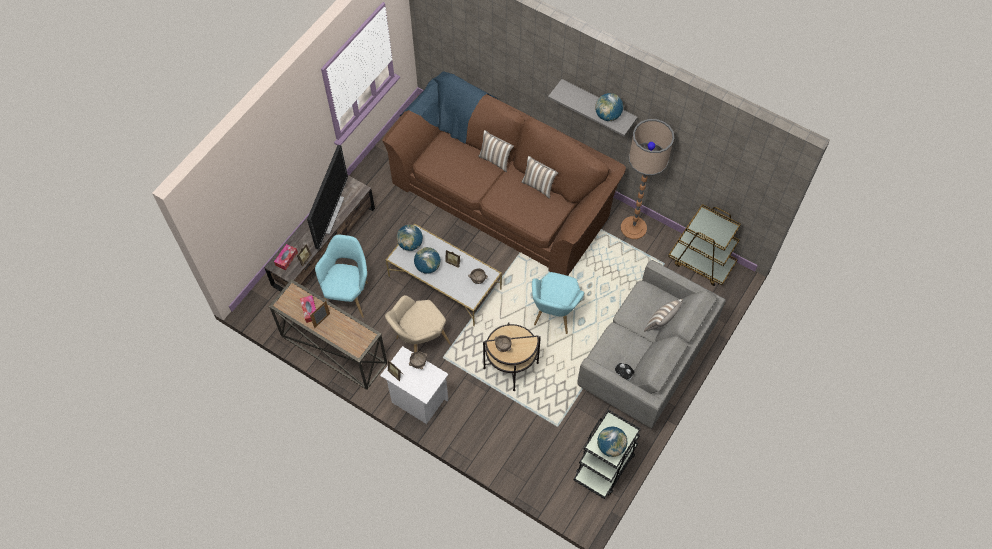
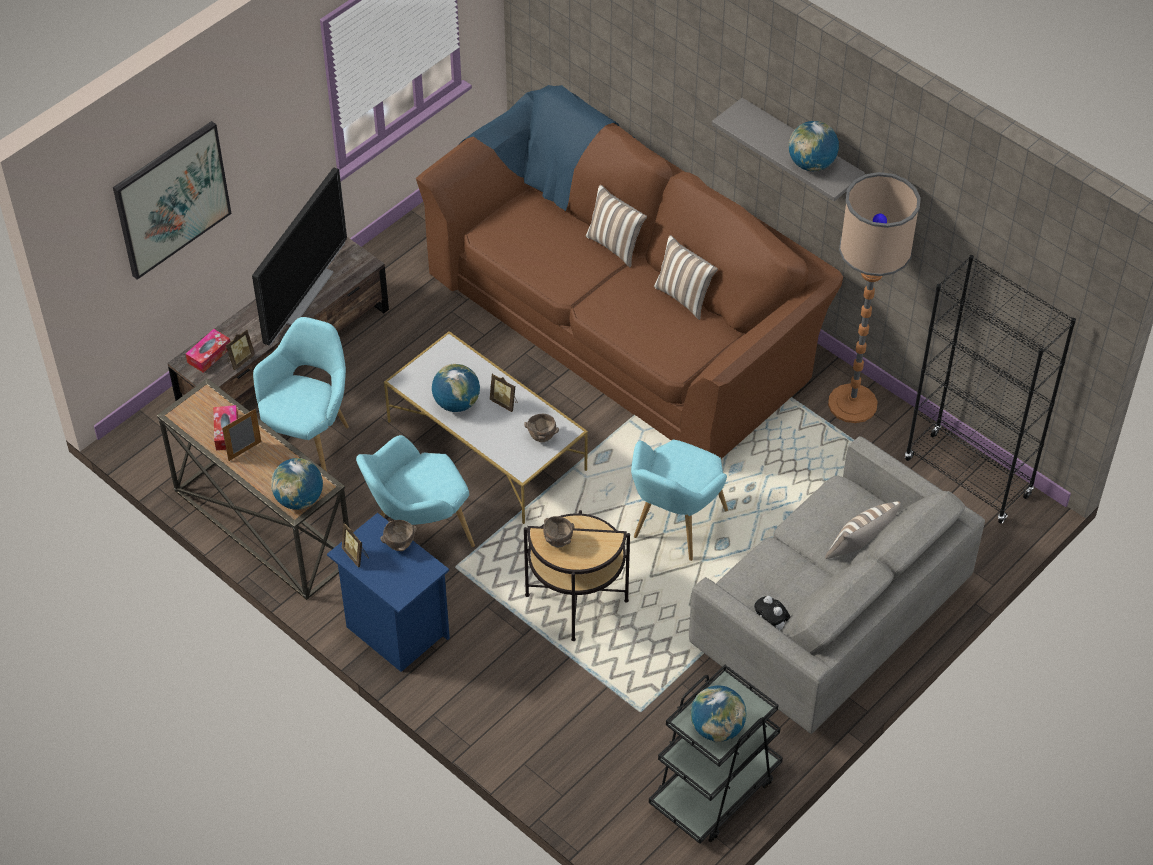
camera: 10 degrees right, 10 degrees down
(255, 185) = (171, 199): none -> picture
(410, 244) = (434, 363): globe -> globe (299, 499)
(417, 400) = (394, 630): white nightstand -> blue nightstand
(419, 341) = (418, 535): beige armchair -> turquoise armchair
(701, 262) = (967, 478): brown cart -> black bookcase

